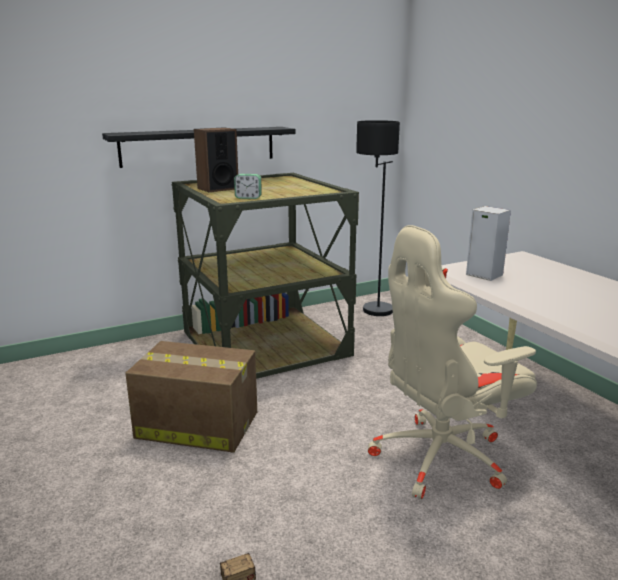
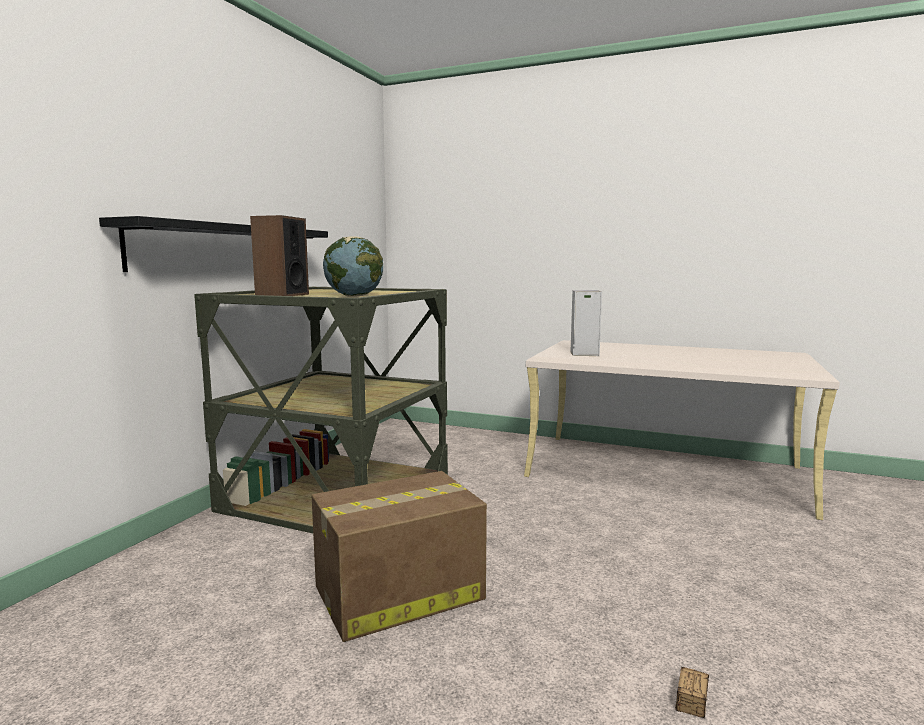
camera: 40 degrees left, 10 degrees down
(248, 197) = (354, 296): alarm clock -> globe
(373, 313) = (404, 440): black floor lamp -> none
(448, 455) = (648, 521): beige office chair -> none

